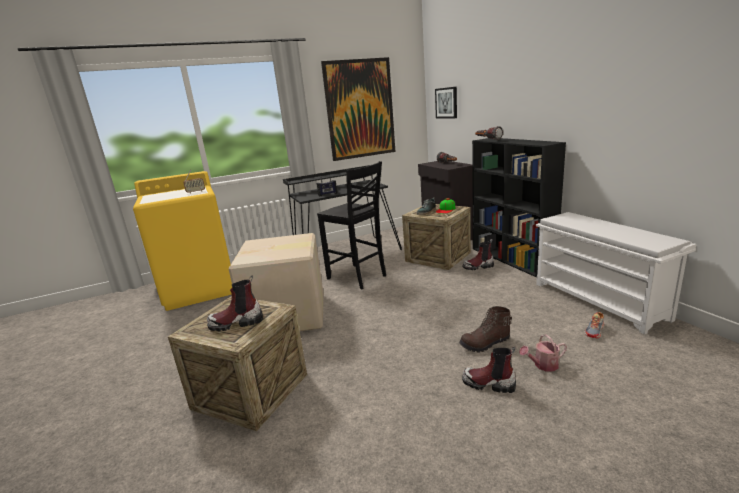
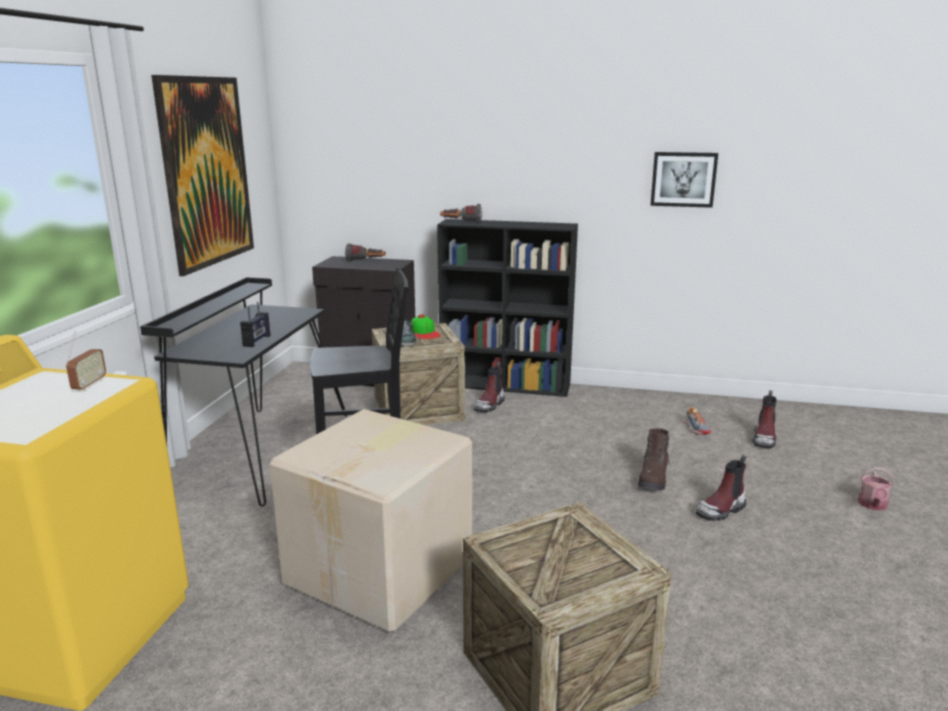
camera: 55 degrees left, 0 degrees up
(236, 323) = (577, 555): boot -> boot (764, 439)
(446, 103) = (337, 163): picture -> picture (683, 179)
(543, 365) = (720, 473): watering can -> watering can (872, 505)
(599, 301) = (652, 400): white shoe rack -> none

